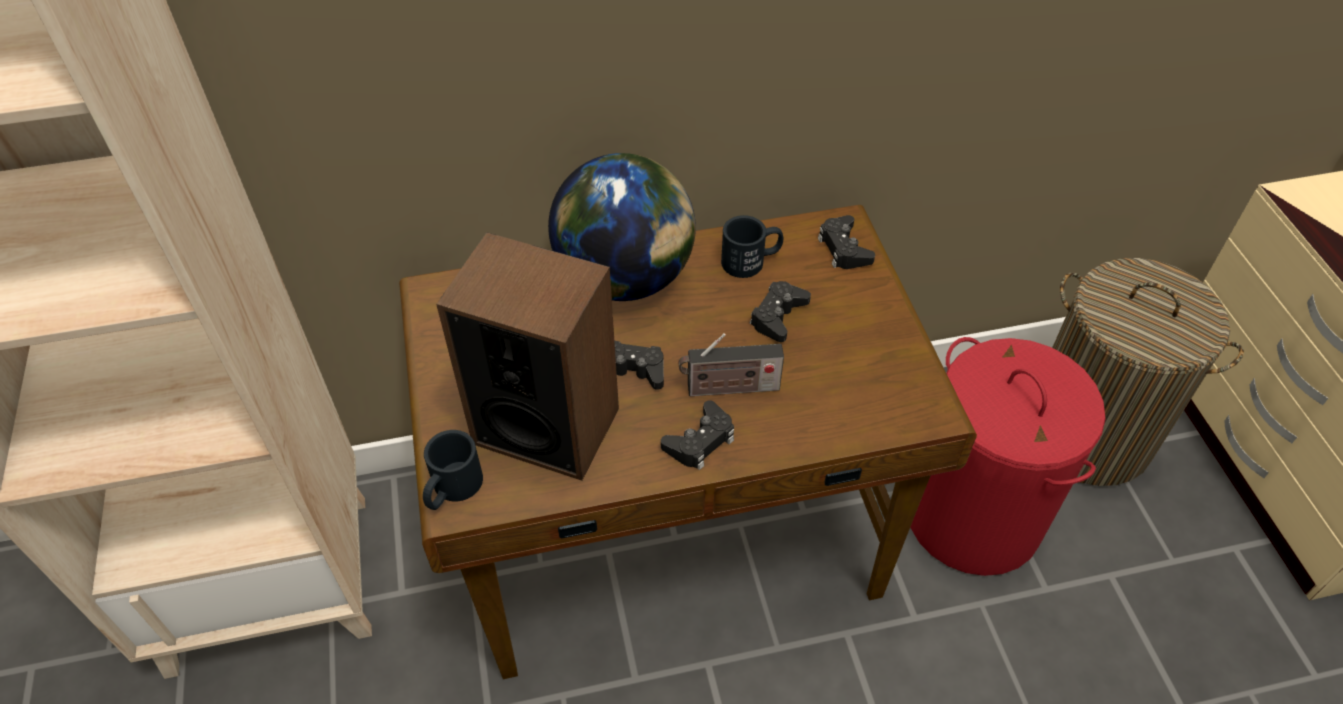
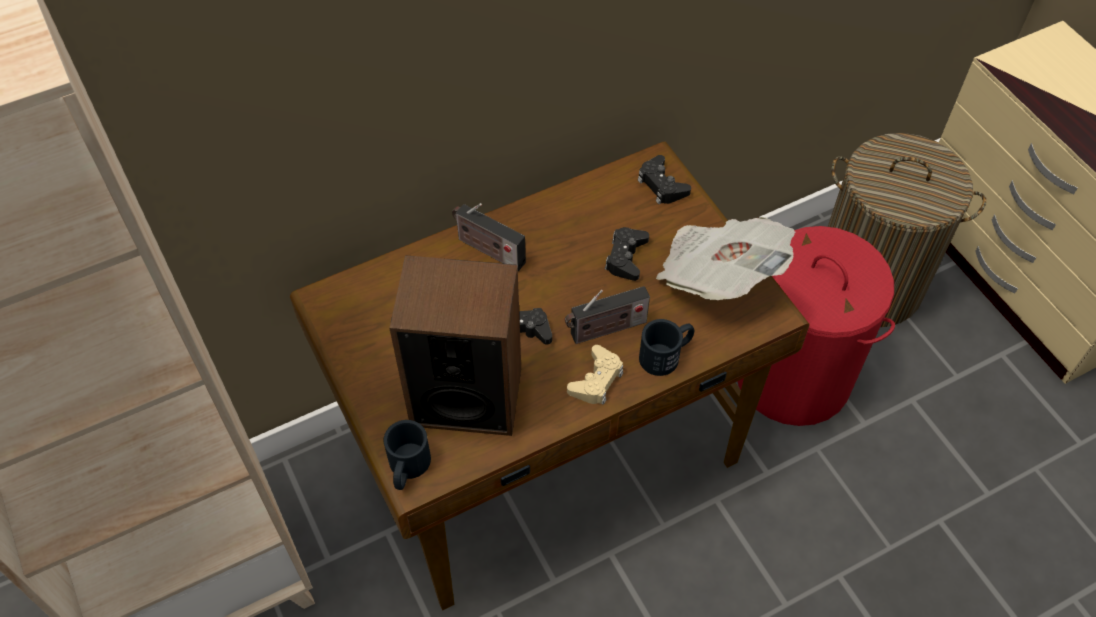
camera: 15 degrees left, 5 degrees up
(625, 277) = (488, 250): globe -> radio
(700, 441) = (596, 380): black game controller -> beige game controller
(751, 261) = (589, 212): black mug -> black mug (666, 355)
(881, 356) = (718, 274): none -> newspaper

